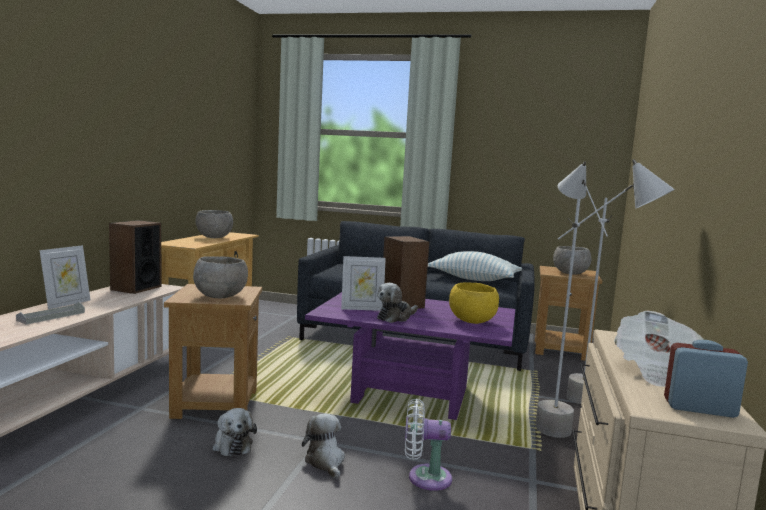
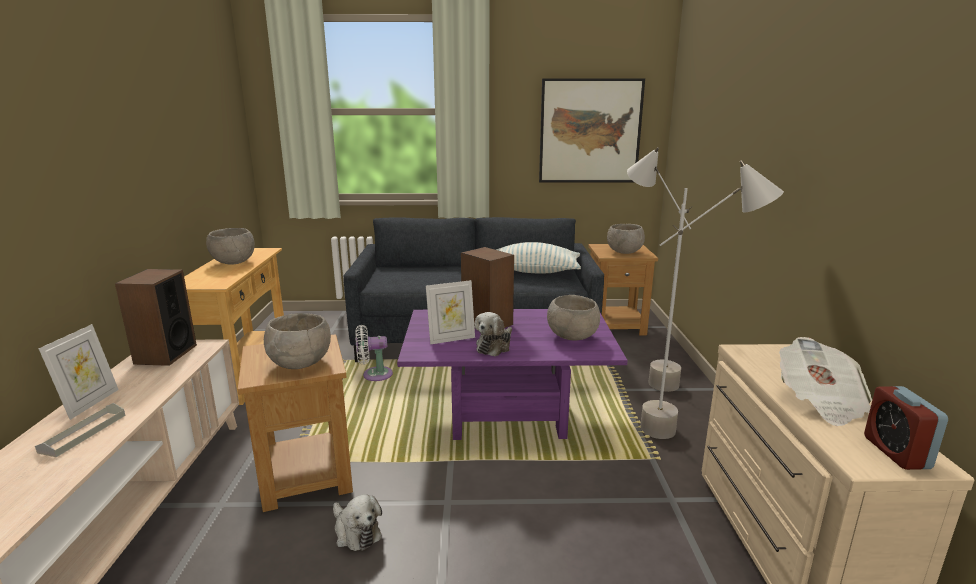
camera: 15 degrees left, 10 degrees up
(325, 461) = (467, 528): plush toy -> none
(424, 477) = (574, 523): white fan -> white fan (374, 375)
(472, 321) = (572, 337): yellow bowl -> grey bowl
(549, 160) = (590, 131): none -> picture
(699, 408) = (896, 452): alarm clock -> alarm clock turned 90 degrees counterclockwise

